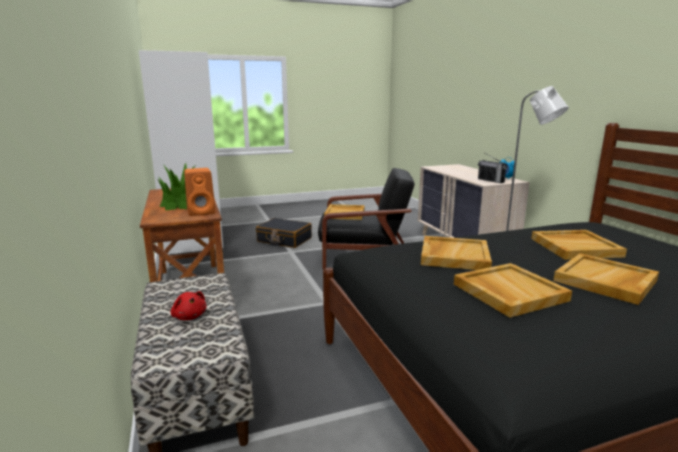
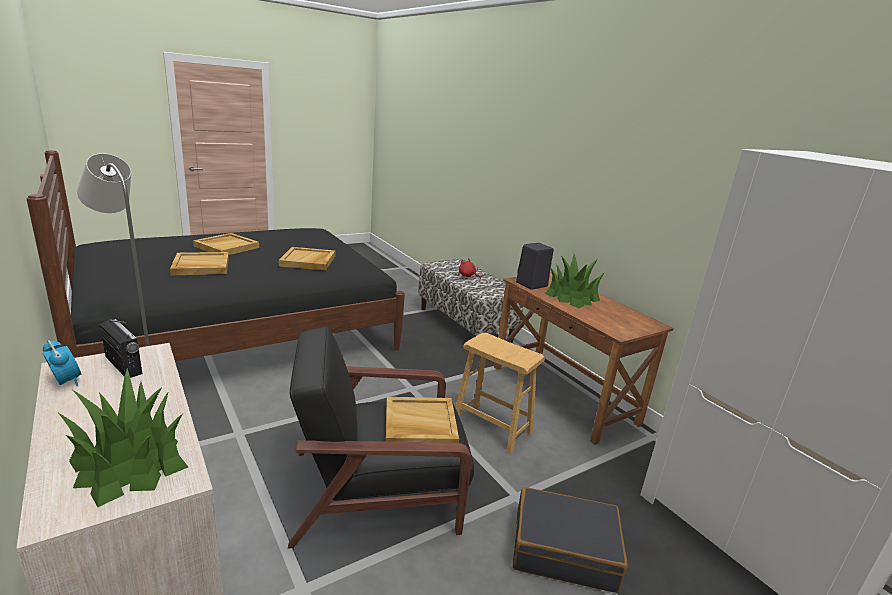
camera: 165 degrees right, 5 degrees up
(202, 212) = (531, 285): orange speaker -> black speaker
(277, 276) = (492, 427): none -> brown stool
(449, 168) = (130, 463): none -> potted plant
(508, 292) = (293, 244): beige tray -> none

